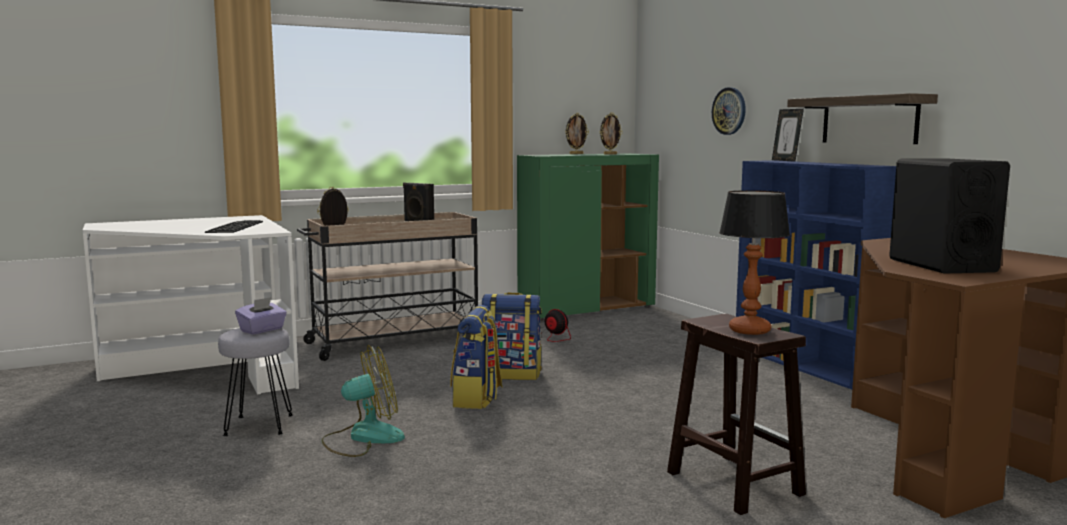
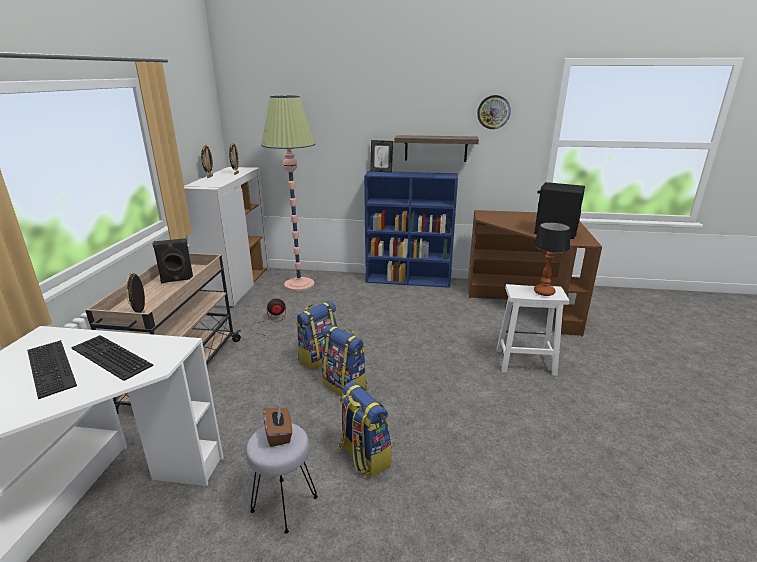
camera: 55 degrees left, 15 degrees up
(208, 224) = (53, 367): none -> keyboard
(262, 330) = (279, 434): purple tissue box -> brown tissue box
(363, 438) = (363, 457): fan -> backpack
(587, 309) = (237, 285): green cabinet -> white cabinet
(650, 326) = (299, 284): none -> floor lamp
(729, 111) = (326, 139): wall clock -> wall clock (493, 112)
(732, 482) = (524, 362): brown stool -> white stool

